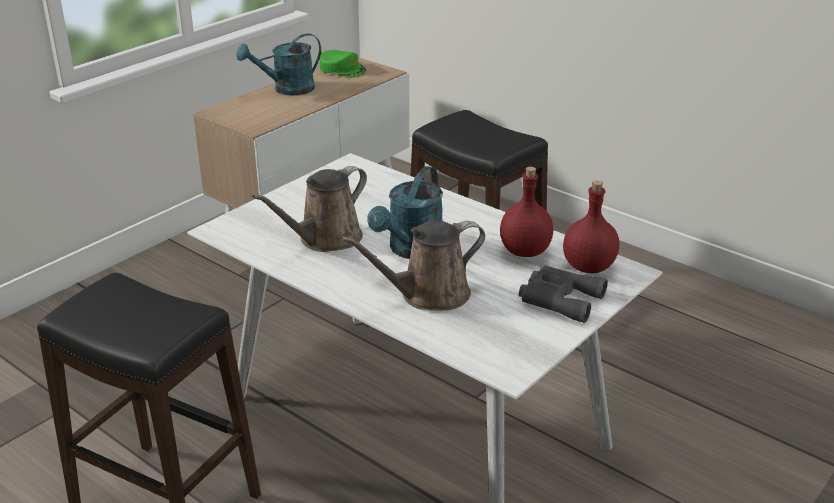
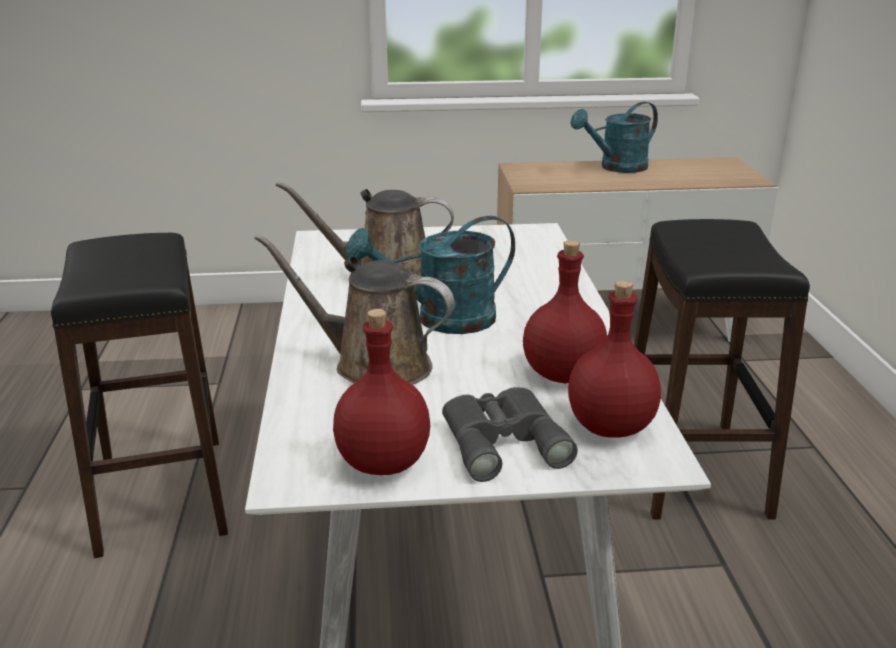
camera: 45 degrees right, 5 degrees down
(287, 90) = (616, 168): turquoise watering can -> turquoise watering can turned 45 degrees counterclockwise
(342, 69) = (705, 167): green cap -> none
(530, 339) = (381, 462): none -> red bottle

